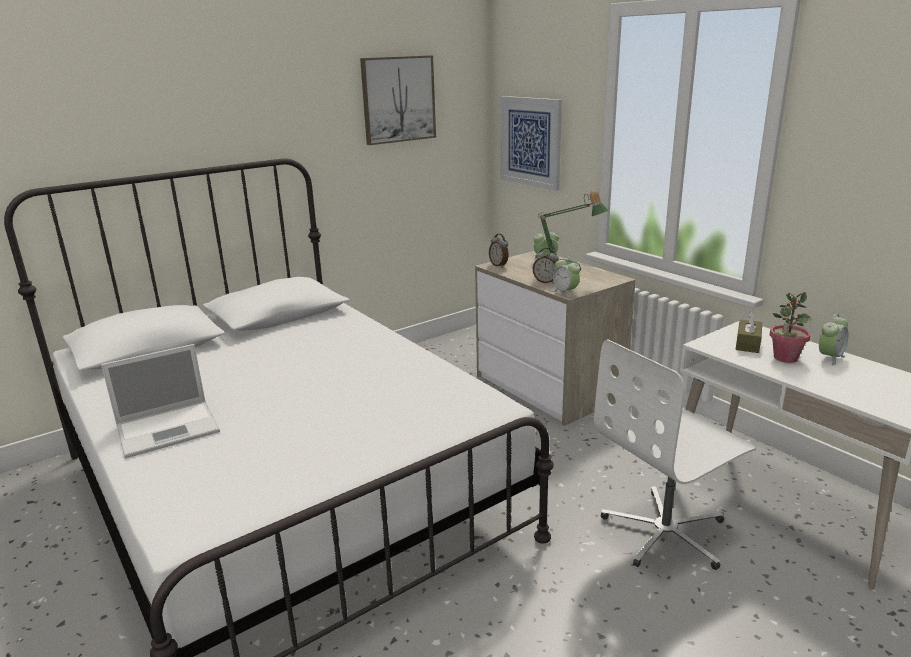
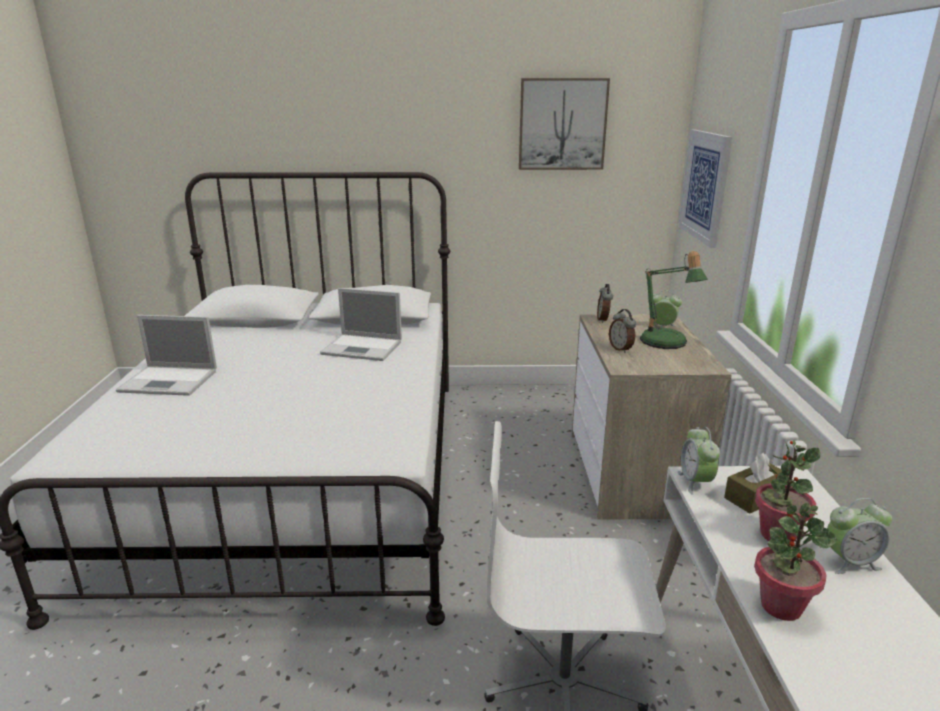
camera: 35 degrees right, 0 degrees up
(319, 341) = (363, 348): none -> laptop
(565, 292) = (621, 365): alarm clock -> alarm clock (695, 482)
(837, 389) = (781, 606): none -> potted plant

